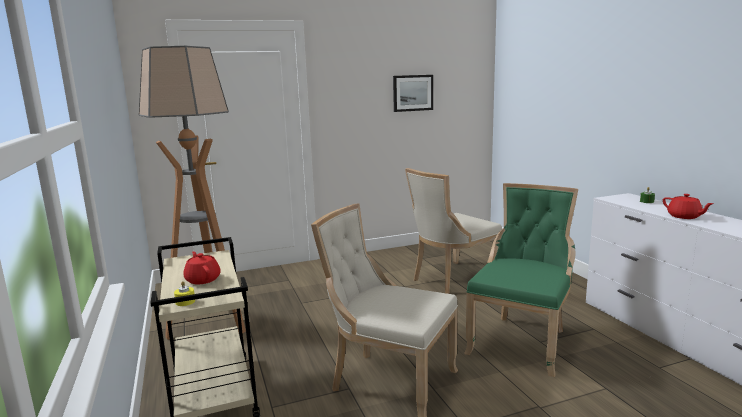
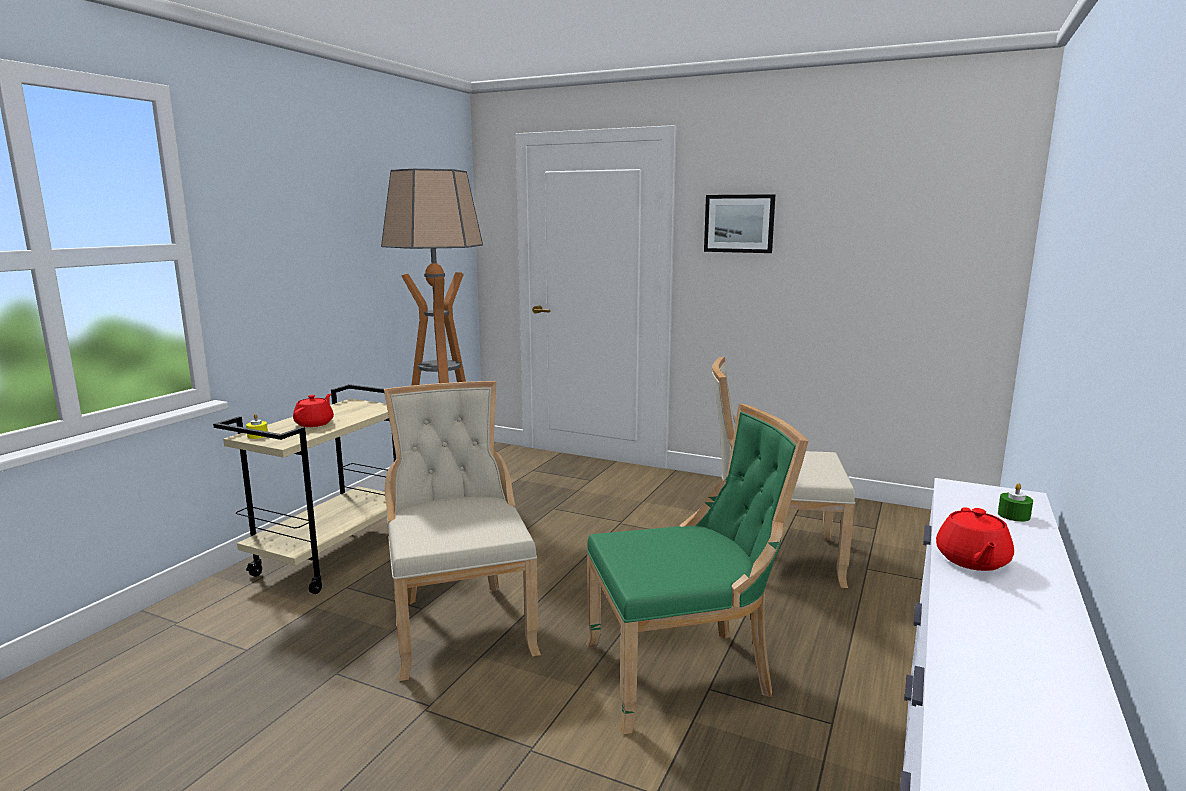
camera: 45 degrees right, 0 degrees up
(412, 93) = (846, 238): picture -> picture (739, 223)

